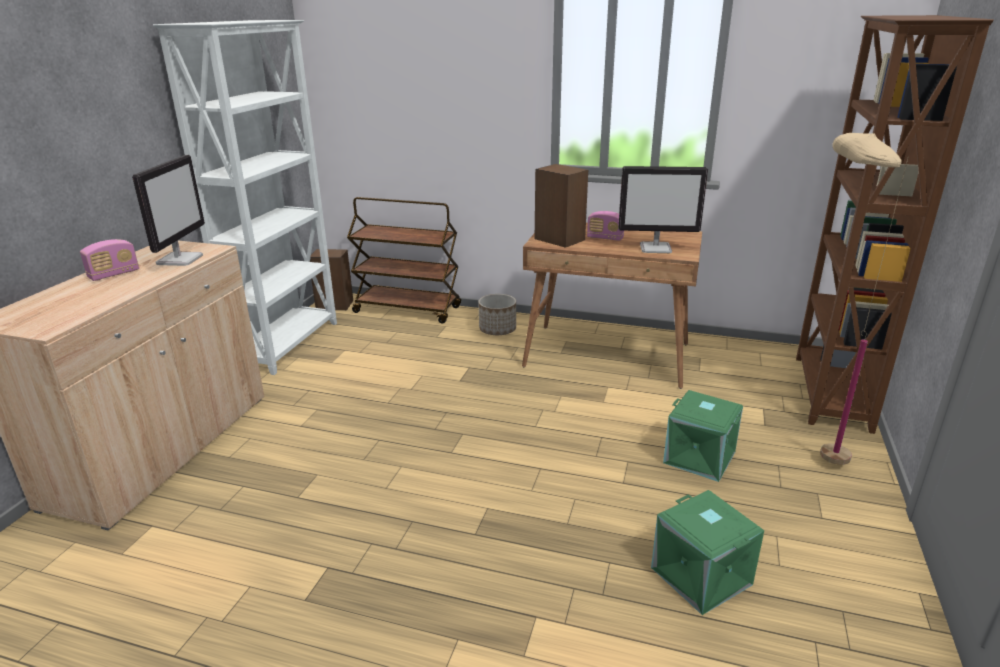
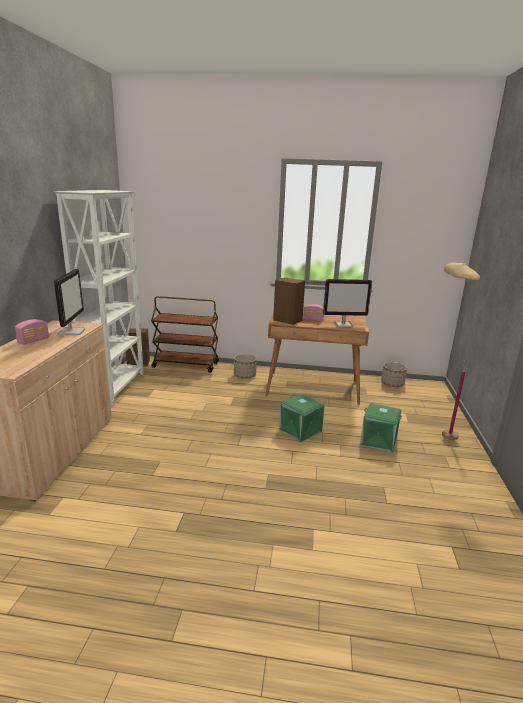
camera: 10 degrees left, 5 degrees down
(699, 576) = (395, 501): green storage box -> green storage box (299, 430)
(752, 352) = (392, 384): none -> planter
(830, 393) = (438, 404): brown bookcase -> none

